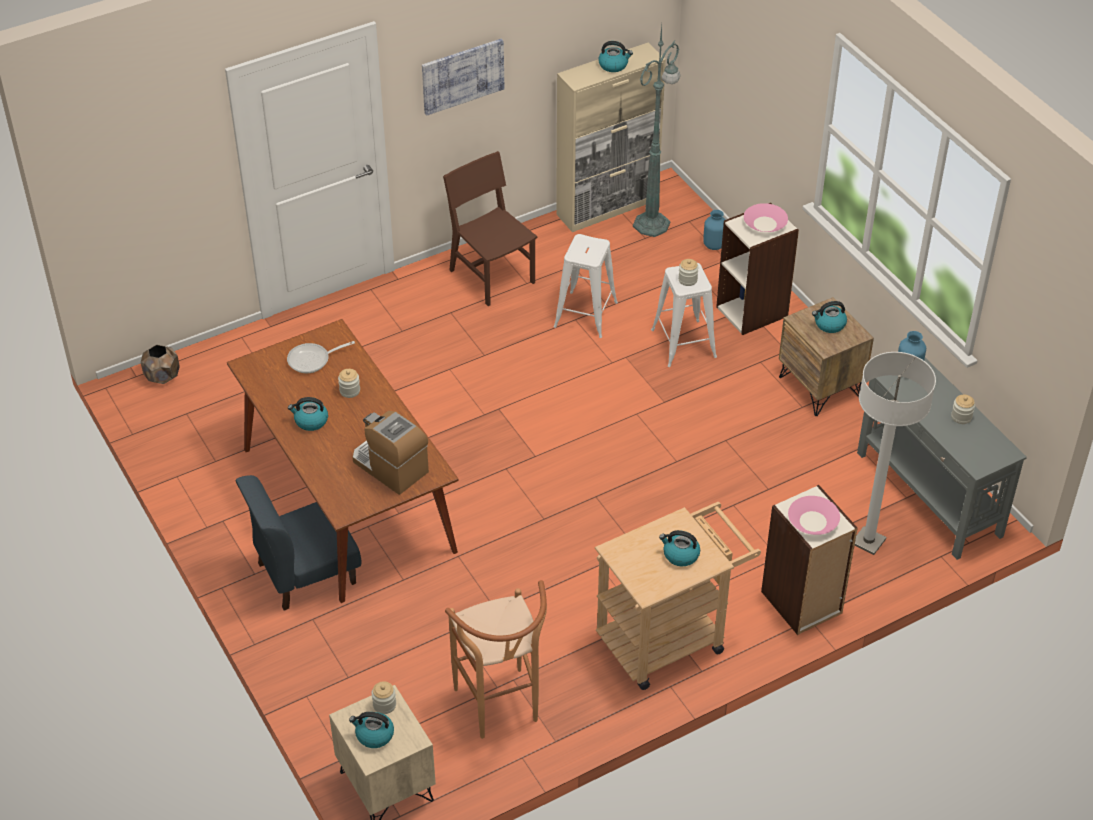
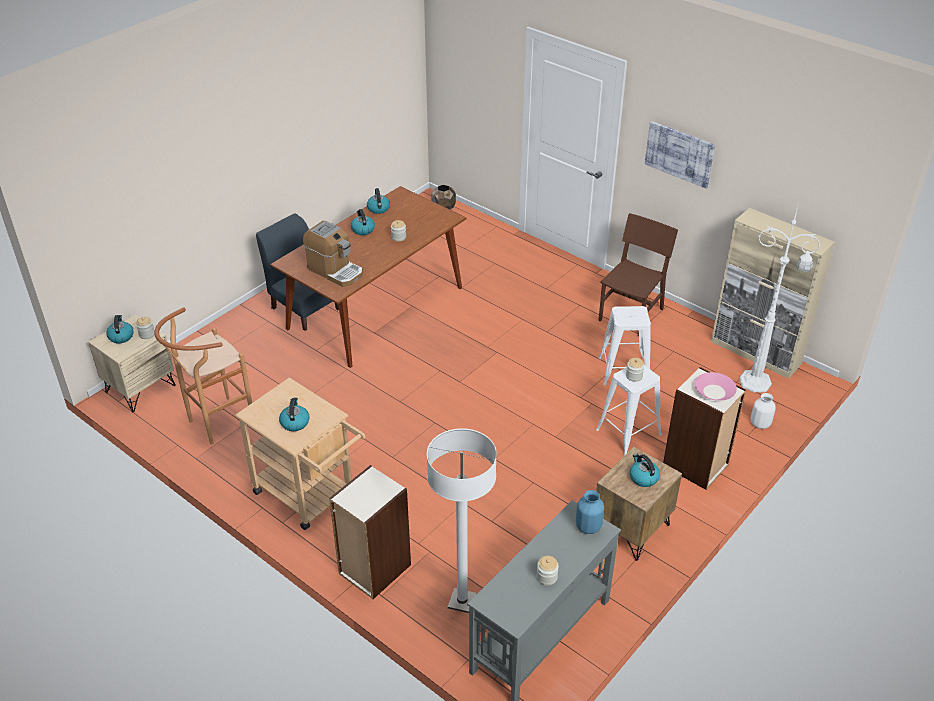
camera: 70 degrees right, 5 degrees down
(312, 360) = (419, 216): frying pan -> none
(390, 467) = (335, 271): coffee machine -> coffee machine turned 105 degrees clockwise
(613, 65) = (786, 231): kettle -> kettle (378, 209)
(652, 223) = (757, 382): green floor lamp -> white floor lamp
(714, 245) = (760, 424): blue vase -> white vase
(812, 521) = (361, 493): pink bowl -> none

